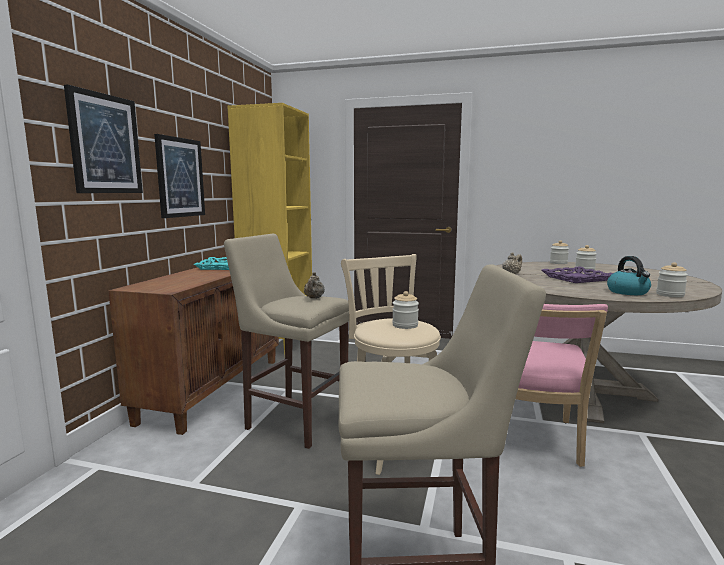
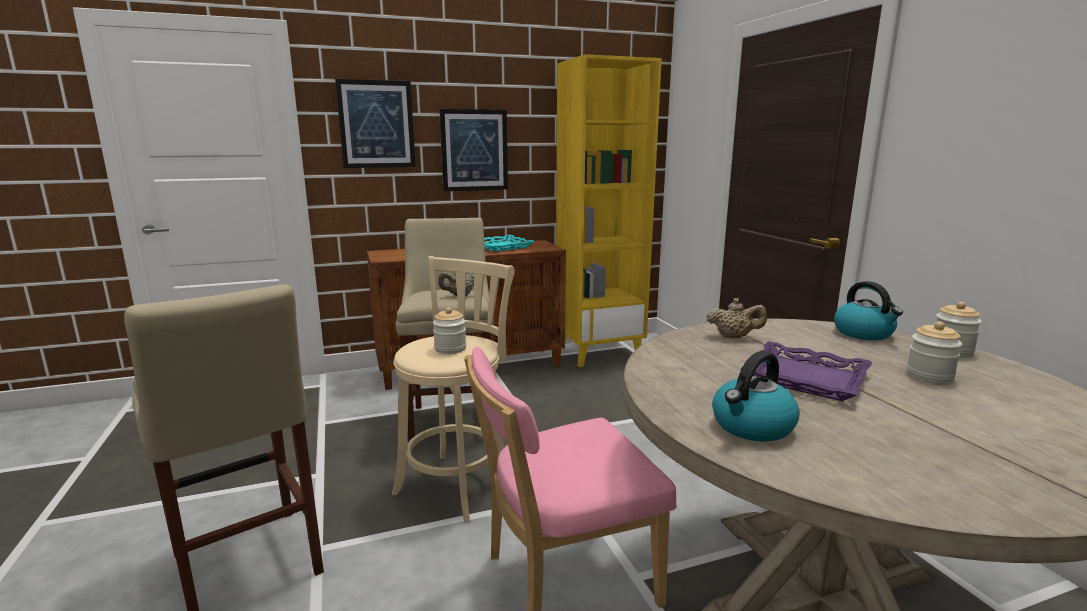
camera: 55 degrees right, 5 degrees up
(527, 264) = (864, 333): none -> kettle
(670, 295) = (804, 467): jar -> none

